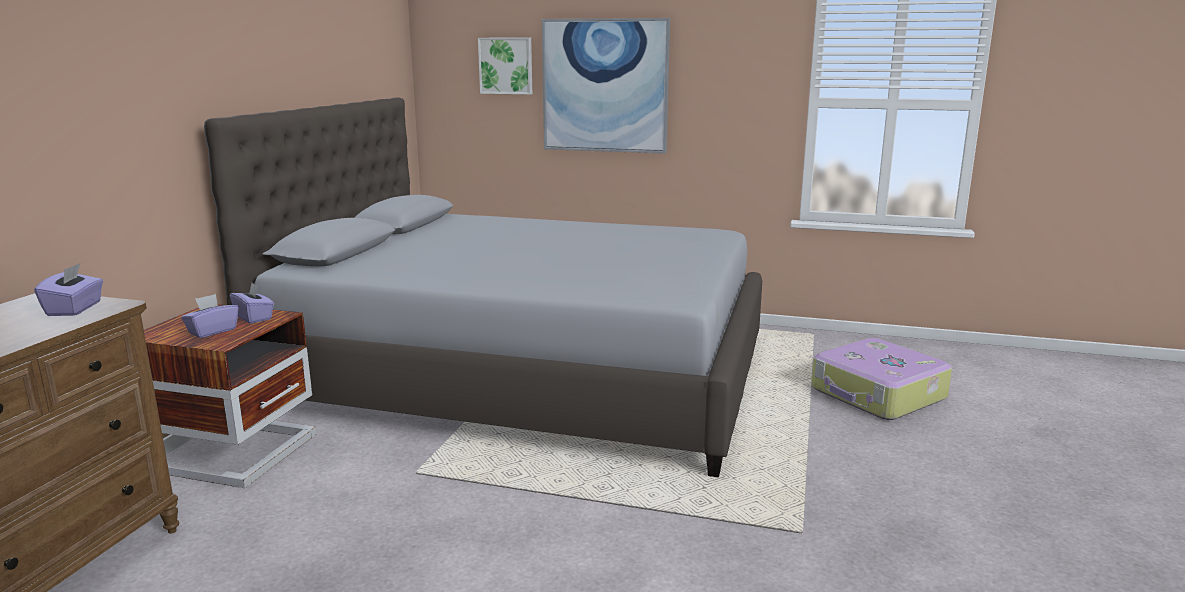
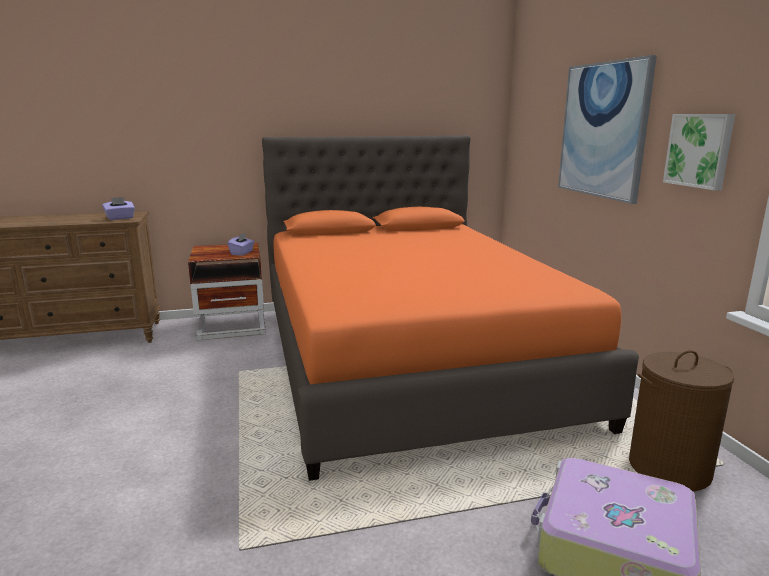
camera: 60 degrees right, 0 degrees up
(212, 331) = (215, 253): purple tissue box -> none
(506, 65) = (550, 111): picture -> picture (699, 150)
(524, 375) = (408, 358): grey bed -> orange bed
(806, 349) = (669, 468): none -> brown laundry basket

